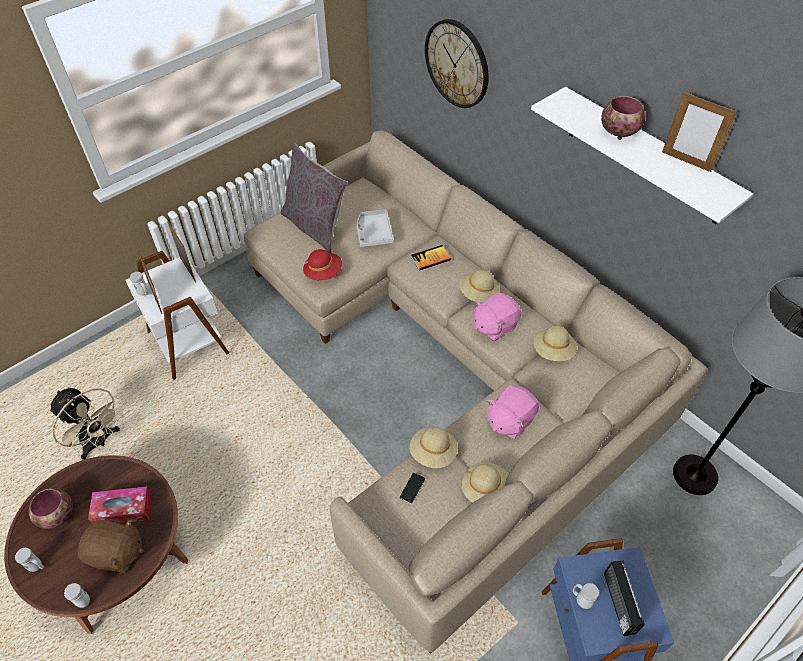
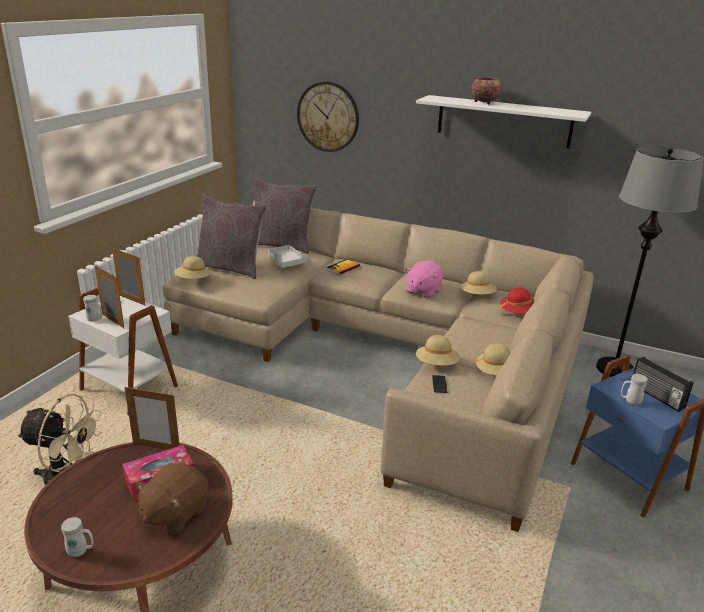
camera: 25 degrees left, 25 degrees down
(57, 516) = (82, 505): bowl -> none
(81, 599) = (156, 559): white mug -> none
(116, 553) = (174, 513): brown plush toy -> brown plush toy turned 135 degrees clockwise
(323, 273) = (257, 290): red hat -> red hat (518, 313)
(388, 197) = (281, 245): none -> grey pillow
(478, 294) = (396, 279): beige hat -> beige hat (193, 280)
(509, 420) = (480, 333): pink plush toy -> none
(686, 161) = (538, 107): picture frame -> picture frame (156, 447)

